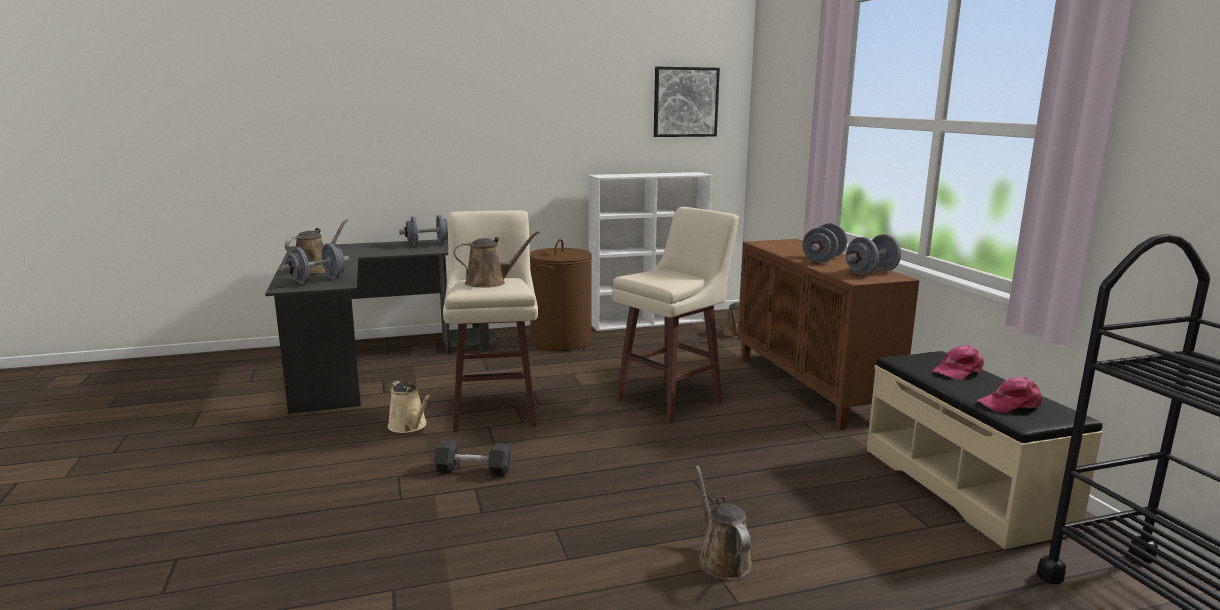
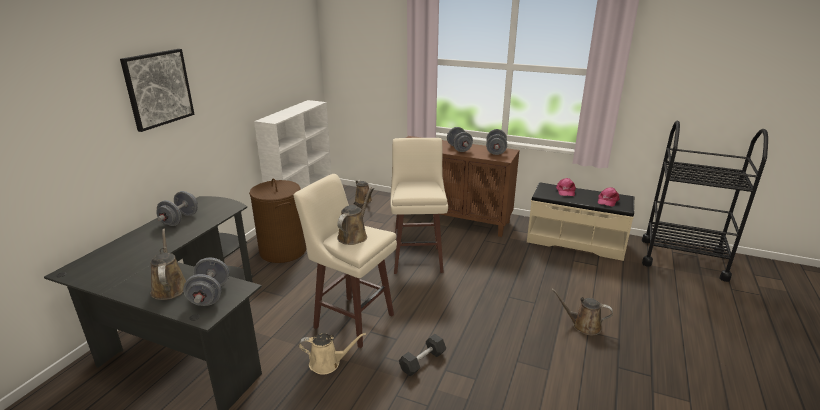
camera: 50 degrees left, 10 degrees up
(685, 102) = (293, 51): picture -> picture (158, 88)

